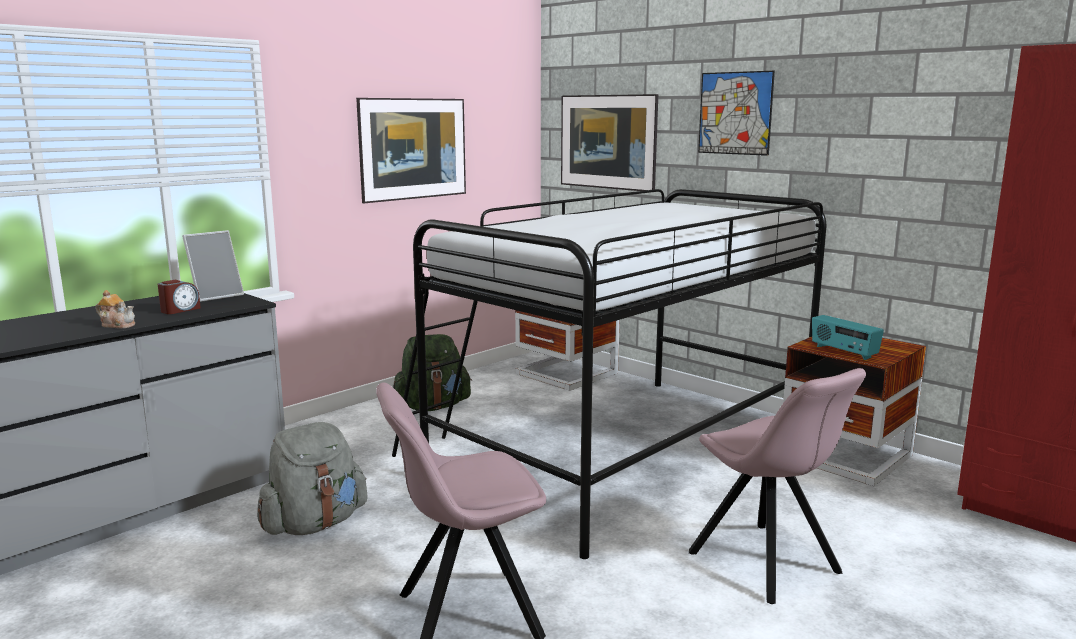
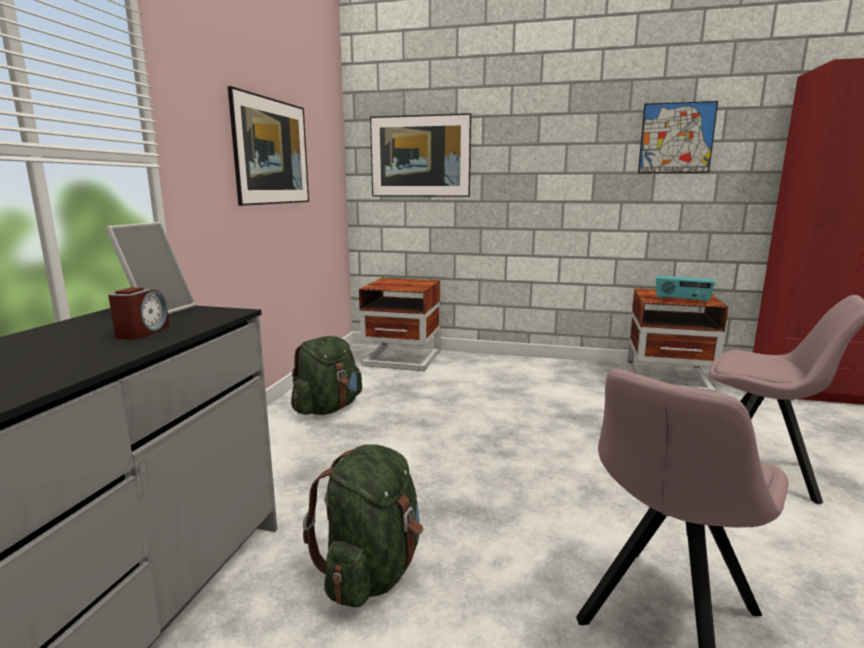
camera: 30 degrees left, 0 degrees up
(118, 325) = (78, 364): teapot -> none
(315, 524) = (372, 571): grey backpack -> green backpack
(623, 451) = (536, 410): black bed -> none
(735, 113) = (545, 127): picture -> picture (676, 138)

